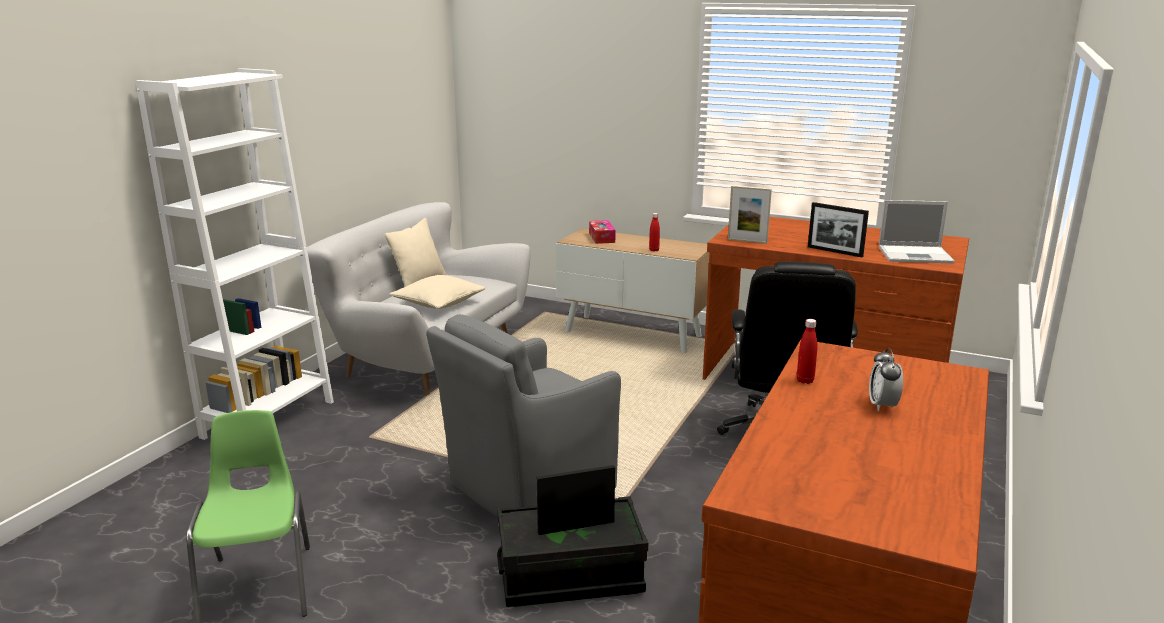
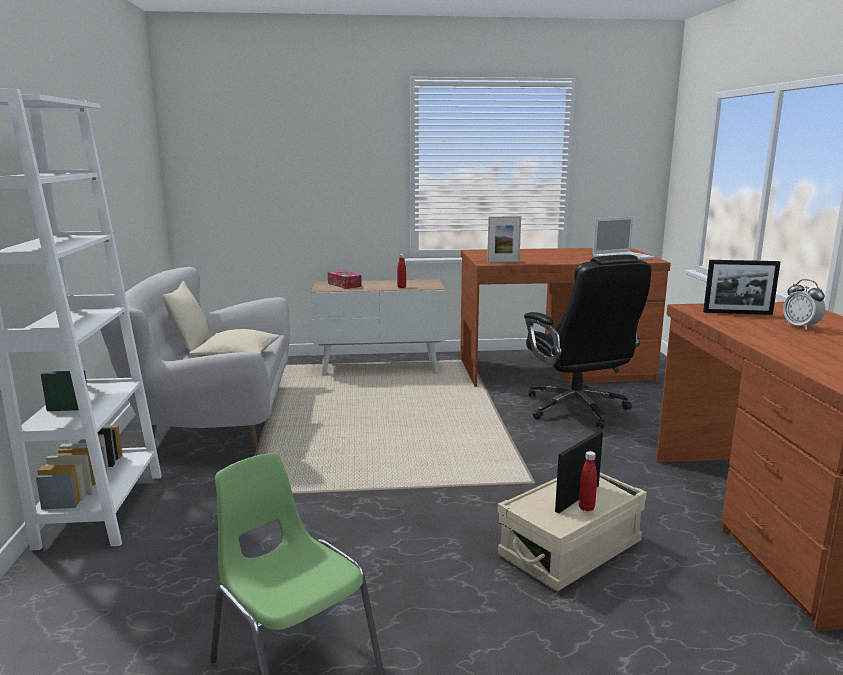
camera: 30 degrees left, 5 degrees down
(528, 489) = (447, 496): grey armchair -> none
(570, 576) = (570, 549): black storage box -> beige storage box
(805, 381) = (728, 323): red bottle -> red bottle (586, 508)
(834, 251) = (572, 261): picture frame -> picture frame (737, 313)

